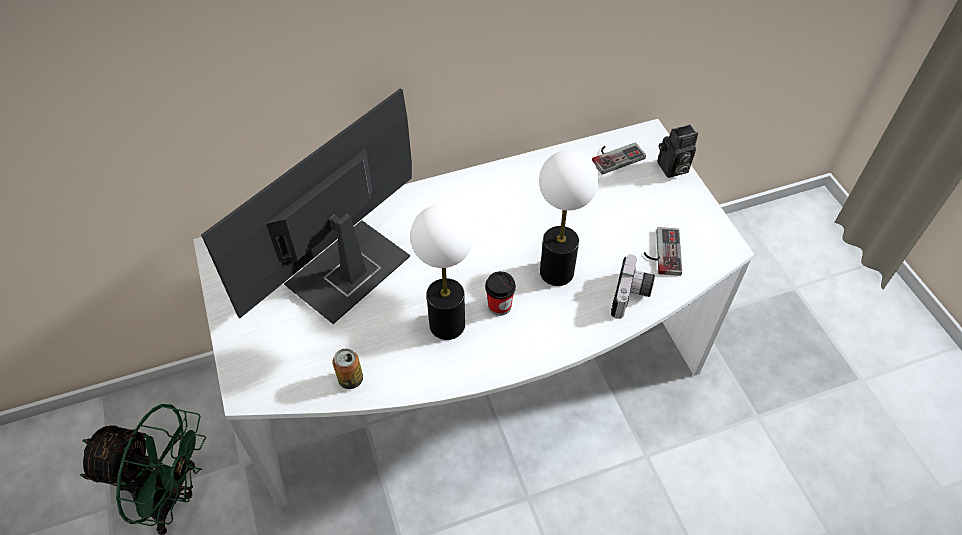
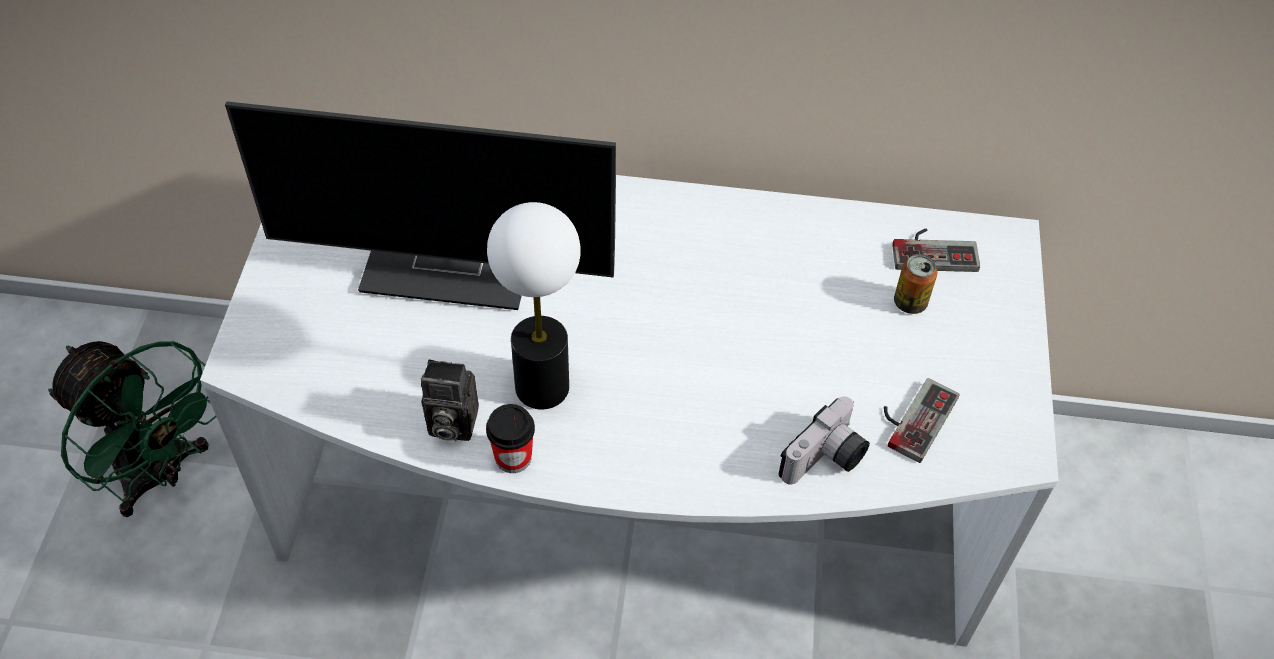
camera: 25 degrees right, 0 degrees up
(347, 274) = (453, 264): monitor -> monitor turned 150 degrees counterclockwise
(350, 379) = (375, 403): can -> can (910, 302)
(499, 306) = (628, 393): cup -> cup (513, 457)
(556, 272) = (737, 380): table lamp -> none
(672, 169) = (1010, 303): camera -> camera (449, 423)

